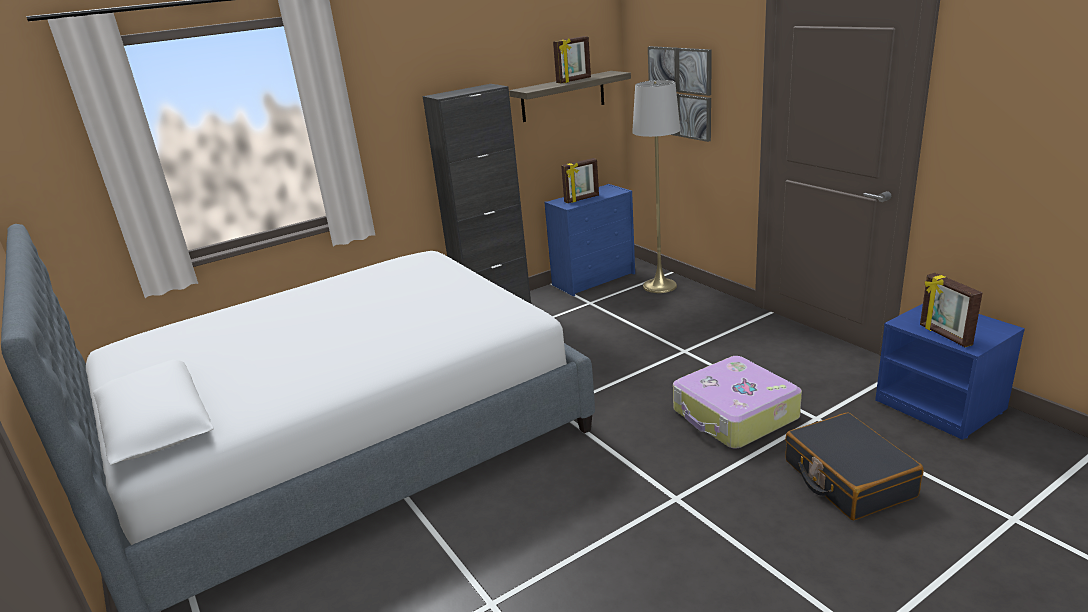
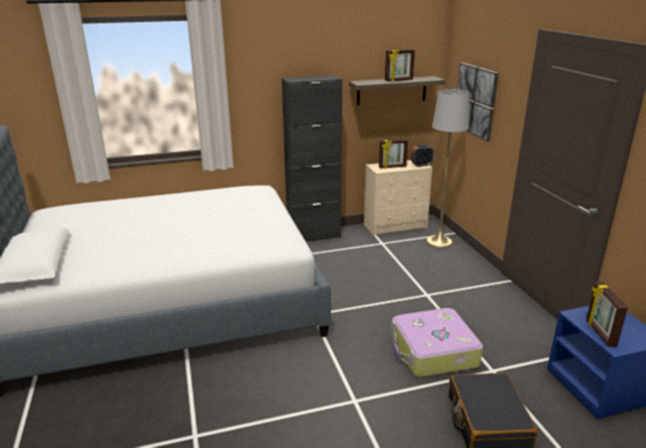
camera: 15 degrees right, 0 degrees up
(594, 279) = (396, 226): blue dresser -> beige dresser
(616, 190) = (421, 165): none -> alarm clock

